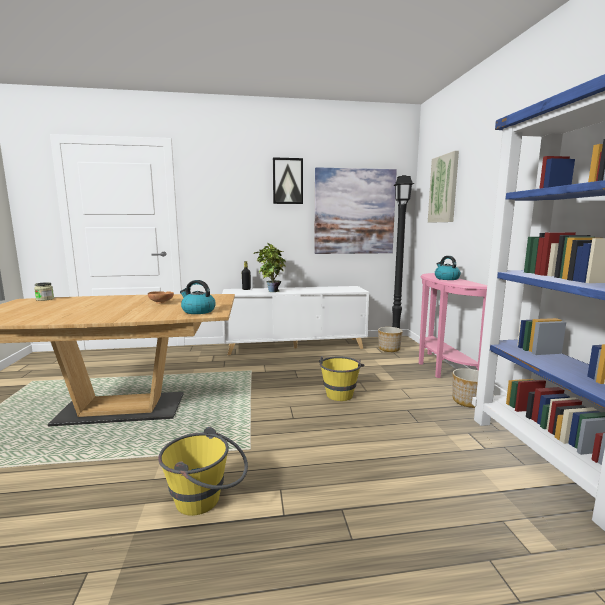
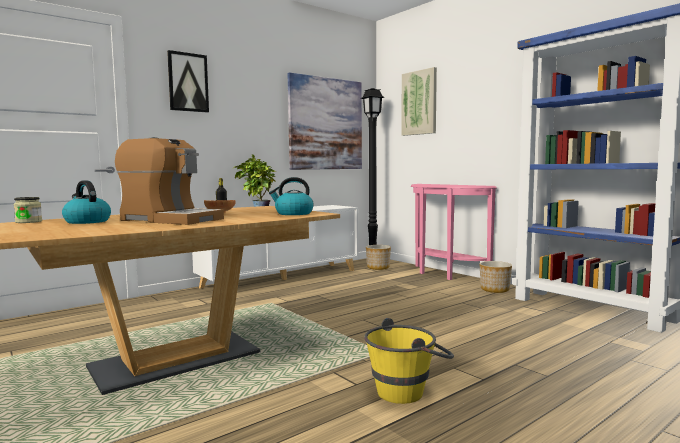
camera: 30 degrees left, 5 degrees down
(104, 308) = (170, 220): none -> coffee machine
(287, 181) = (260, 85): picture -> picture (188, 82)
(340, 392) = (389, 302): yellow bucket -> none
(446, 278) = (443, 184): kettle -> kettle (87, 221)

